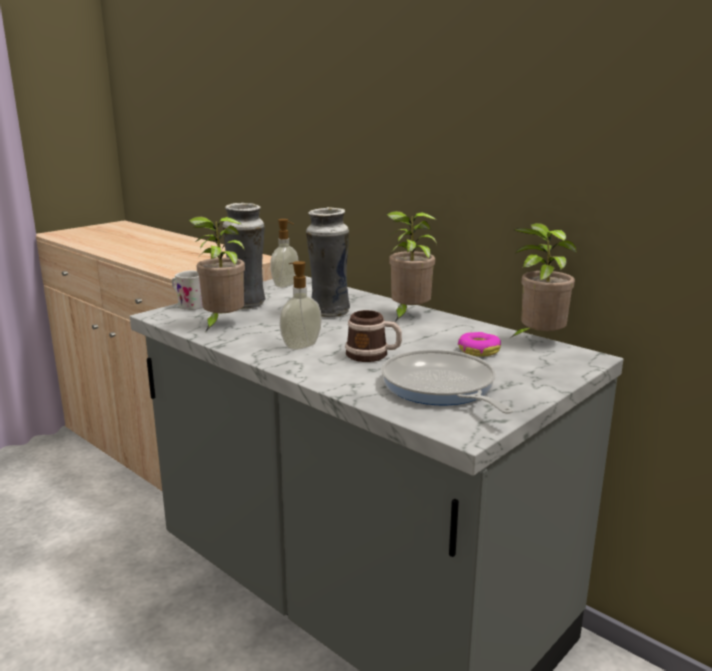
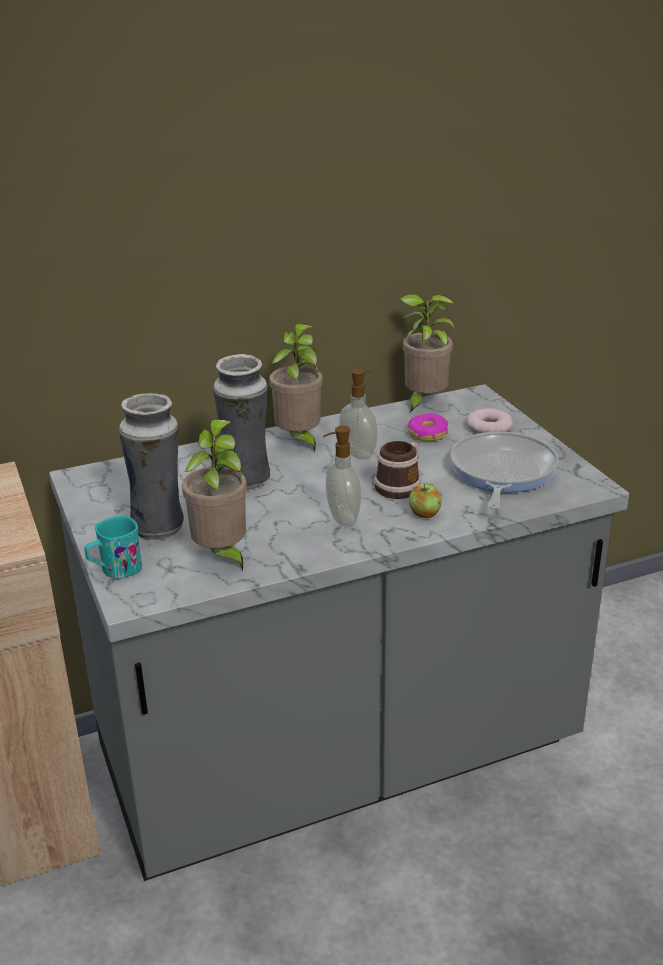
camera: 65 degrees left, 10 degrees up
(188, 305) = (115, 570): white mug -> turquoise mug
(286, 285) = (103, 487): soap dispenser -> soap dispenser (359, 453)
(333, 370) = (424, 513): none -> apple
(441, 388) = (501, 473): frying pan -> frying pan turned 105 degrees clockwise
(529, 371) = (489, 427): none -> donut

